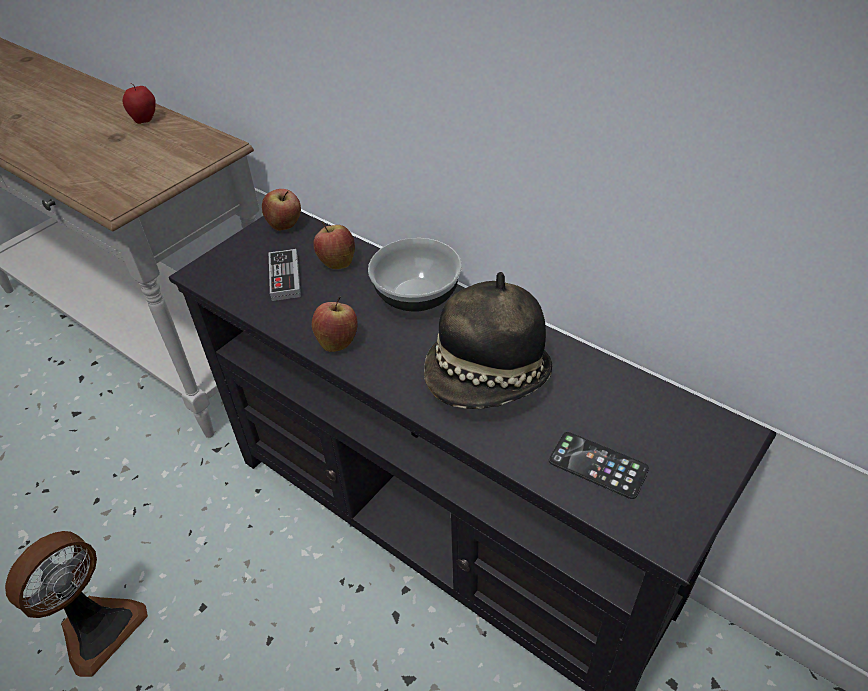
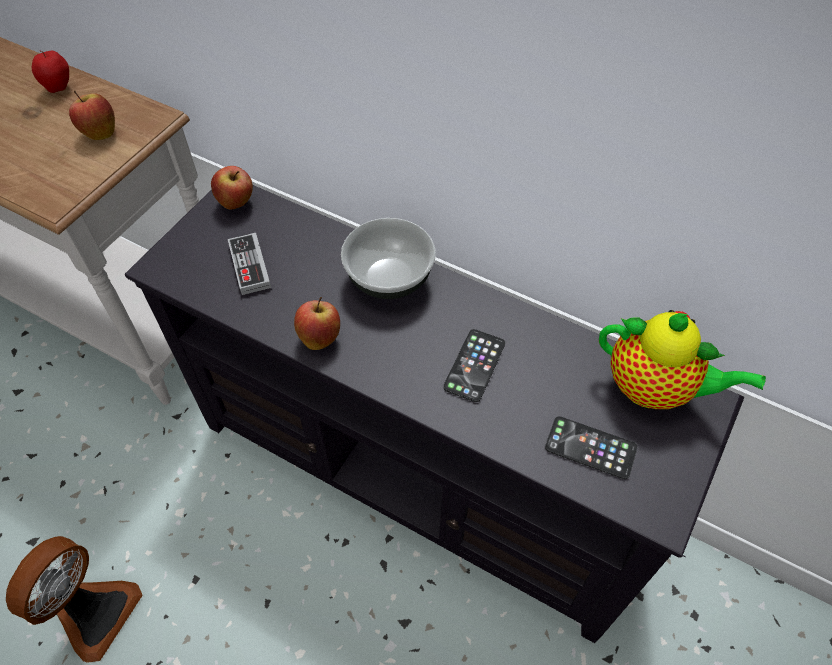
camera: 10 degrees left, 10 degrees up
(337, 262) = (300, 244): apple -> apple (100, 133)
(487, 378) = (474, 365): hat -> phone
(676, 416) = (654, 389): none -> teapot

